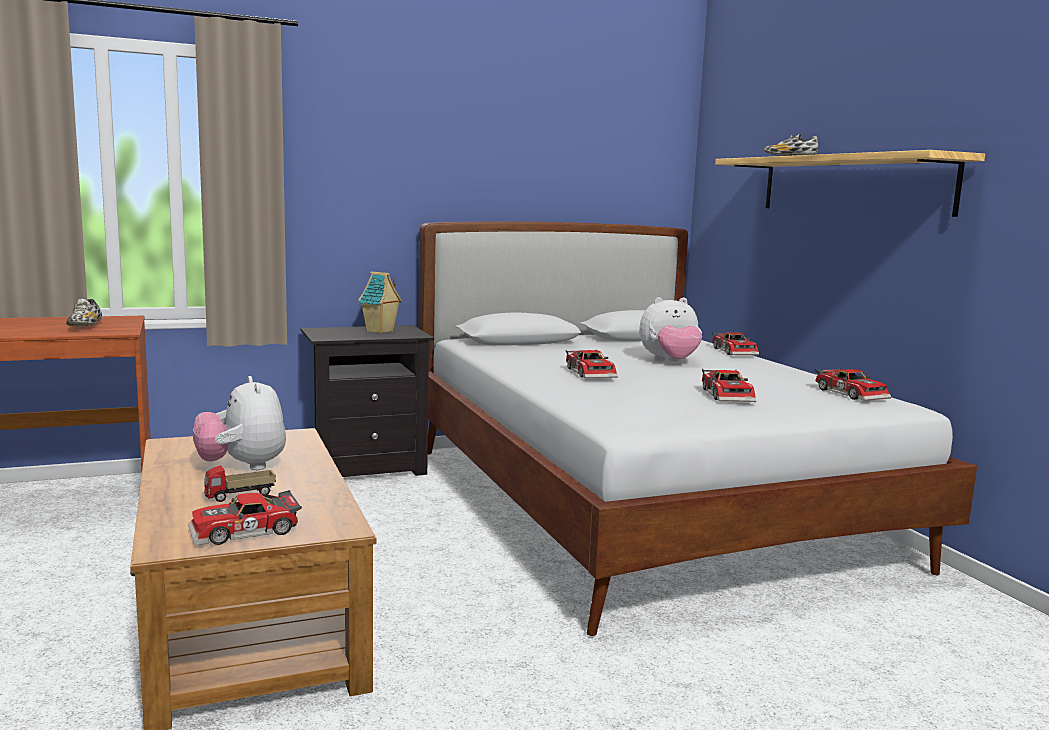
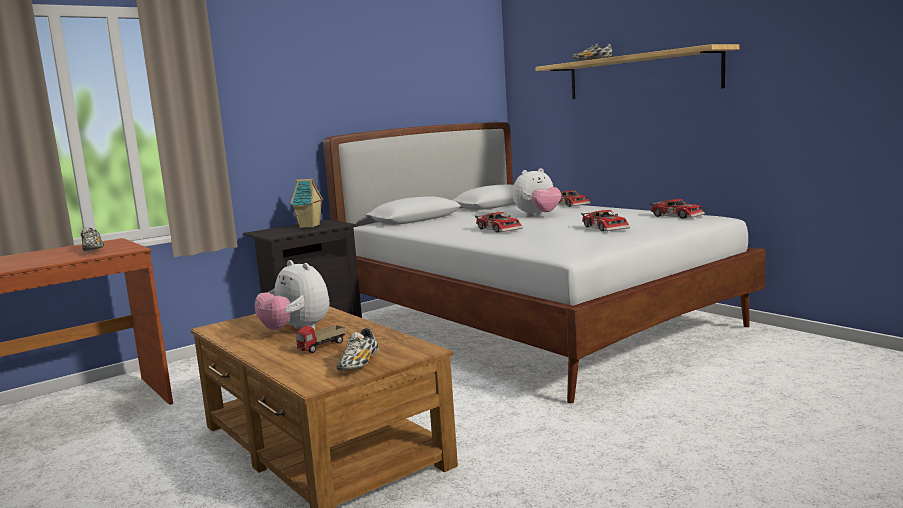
camera: 15 degrees left, 0 degrees up
(245, 532) = (359, 365): toy car -> shoe

